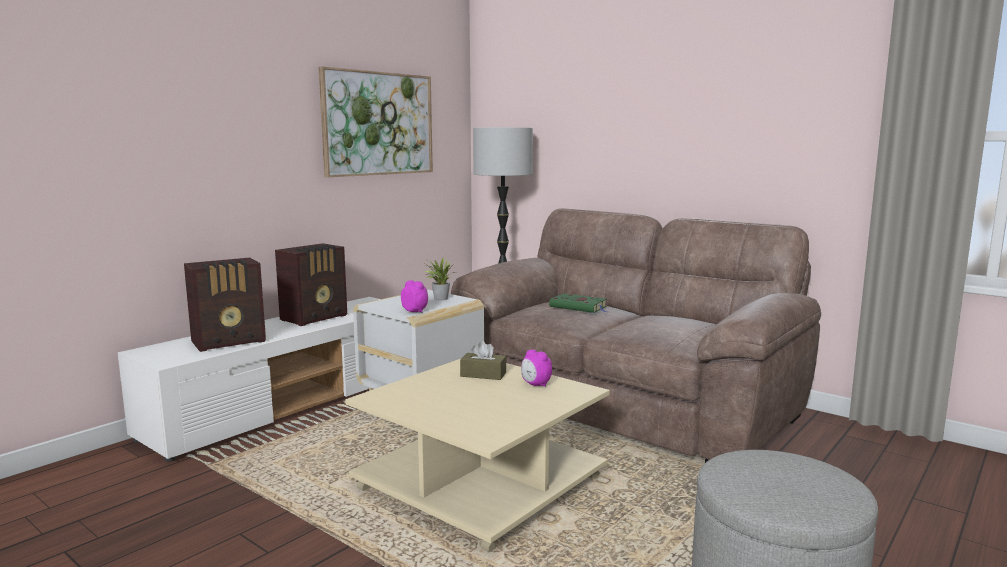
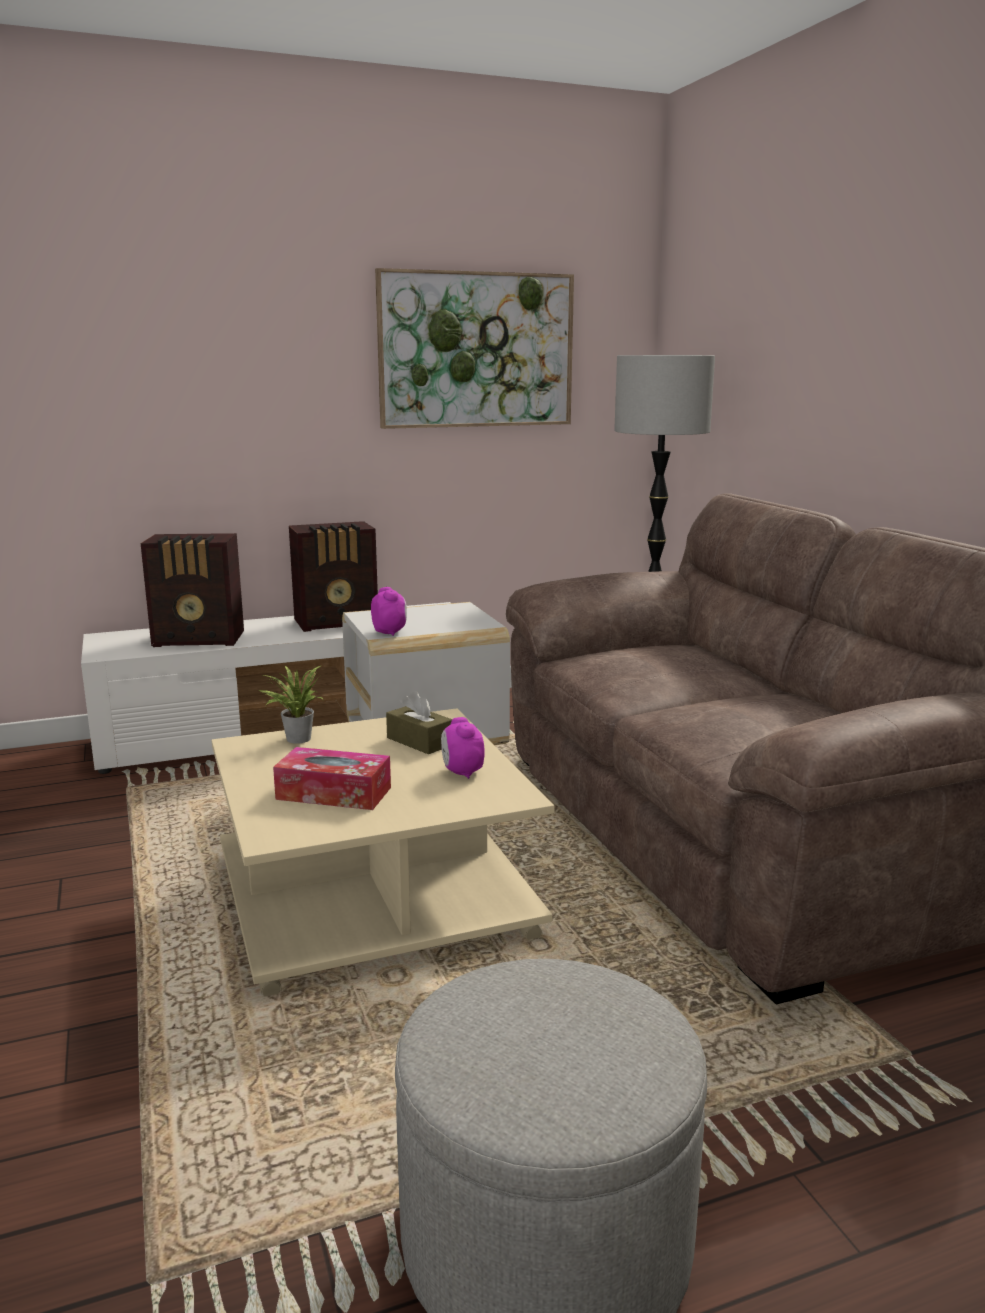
camera: 30 degrees right, 5 degrees up
(439, 298) = (456, 618): potted plant -> potted plant (296, 738)
(483, 410) = (334, 793): none -> tissue box
(579, 307) = (675, 661): green book -> none

